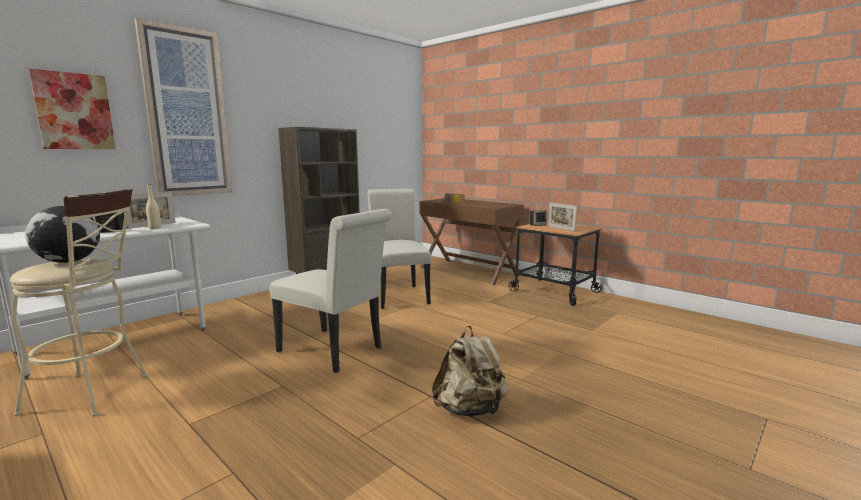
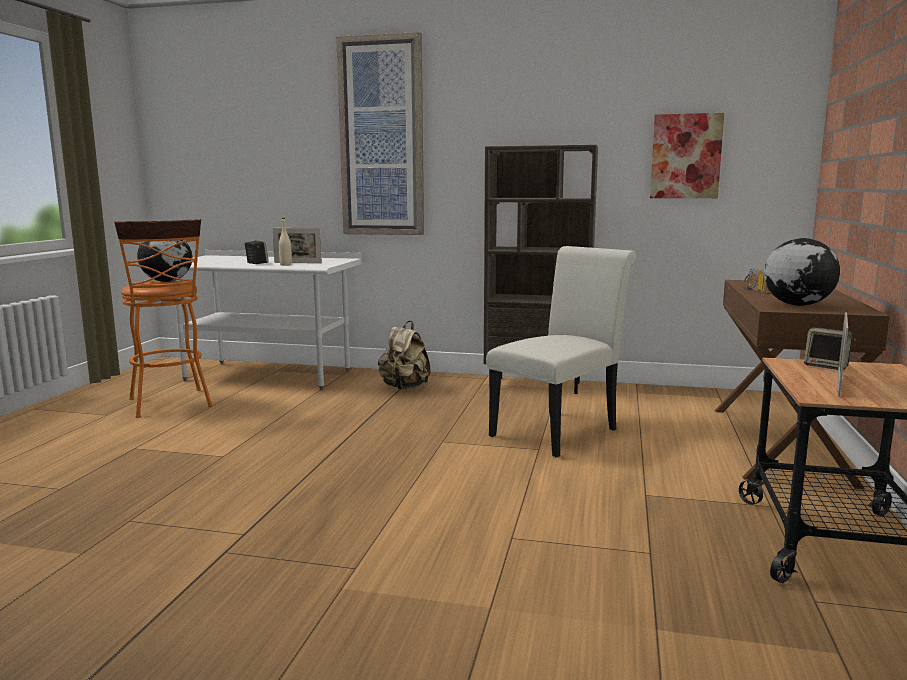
camera: 60 degrees right, 0 degrees up
(74, 111) = (283, 143): picture -> picture (686, 156)
(95, 393) = (171, 405): beige stool -> orange stool
(335, 351) = (324, 452): white chair -> none
(470, 410) = (219, 568): beige backpack -> beige backpack (404, 388)
(491, 205) = (797, 305): none -> globe

